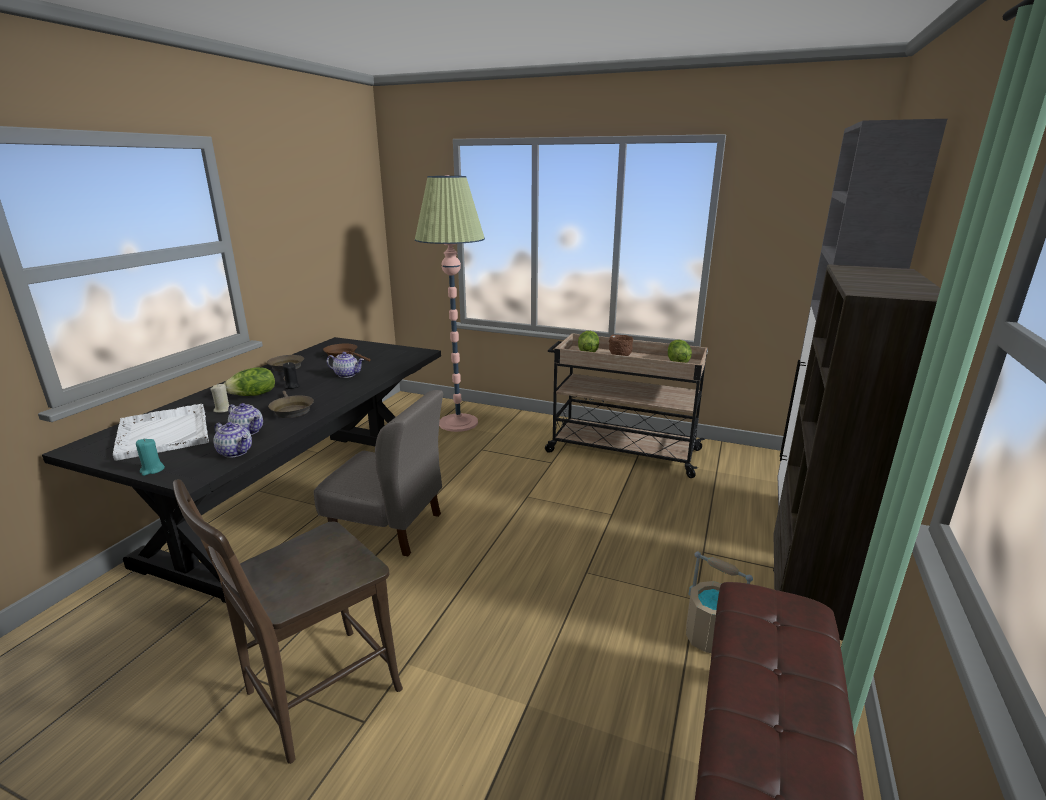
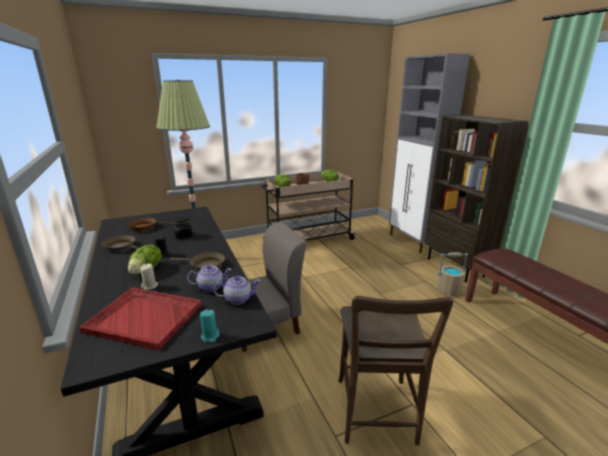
camera: 45 degrees left, 0 degrees up
(164, 432) = (143, 318): white tray -> red tray
(347, 374) = (183, 236): teapot -> black jar

